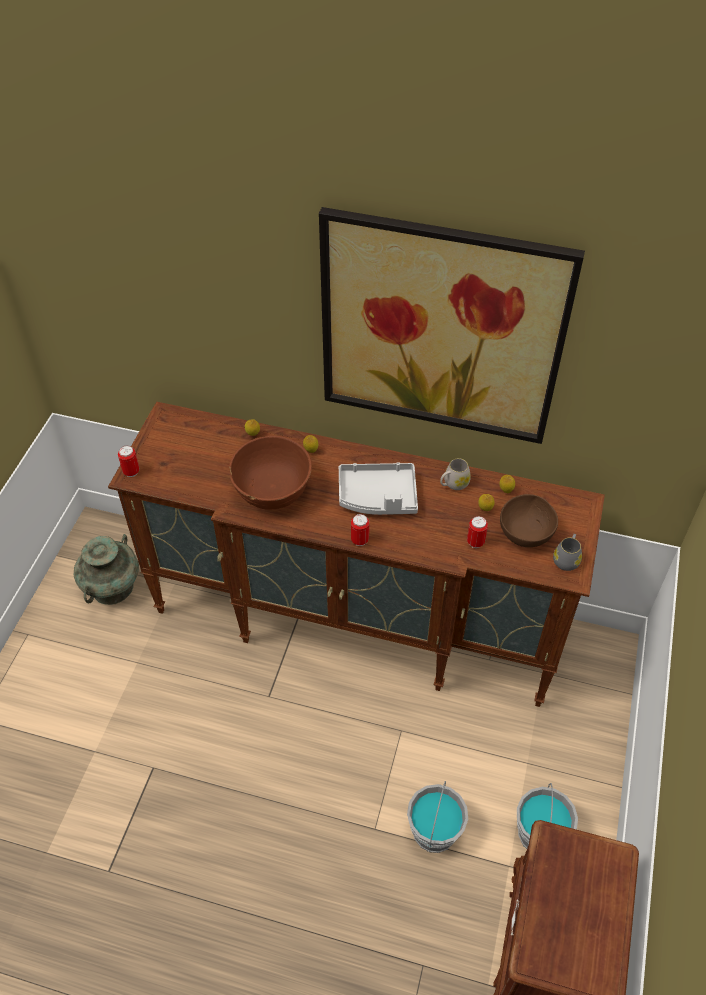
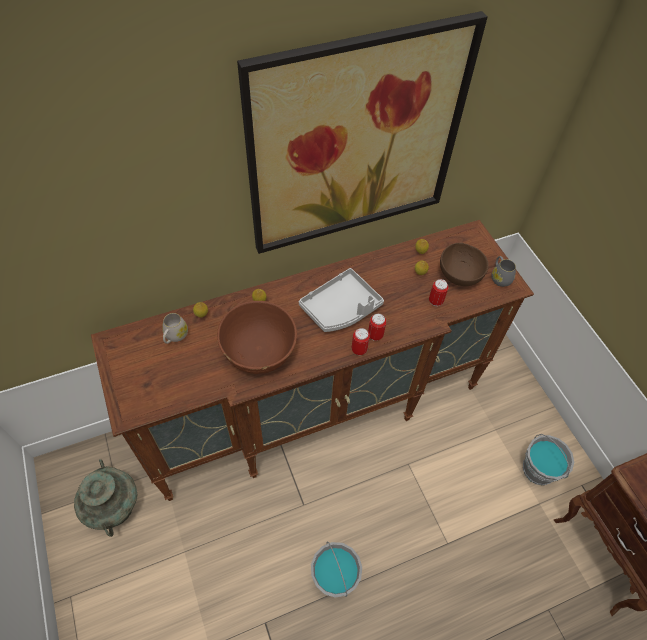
camera: 40 degrees left, 5 degrees up
(131, 472) = (124, 409): can -> can (375, 335)
(435, 832) = (483, 516): grey bucket -> grey bucket (335, 577)
(453, 484) = (383, 267): white mug -> white mug (175, 336)

